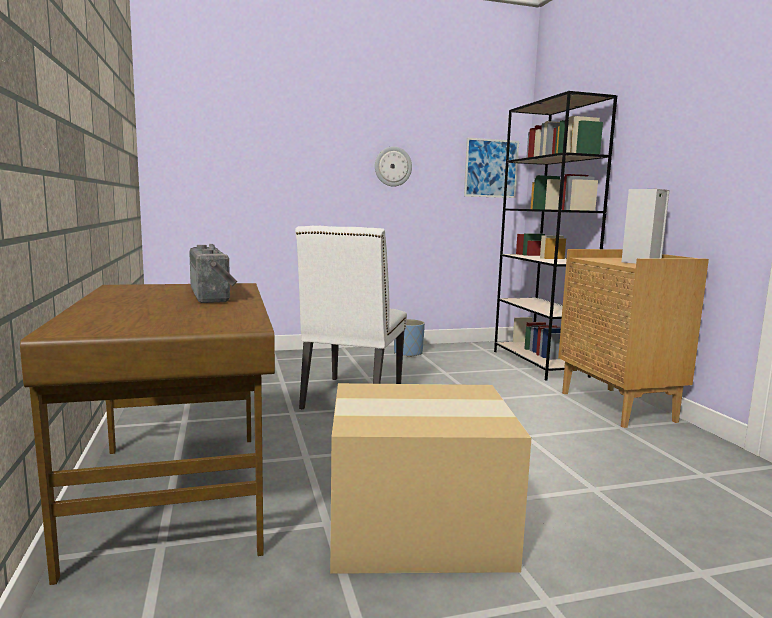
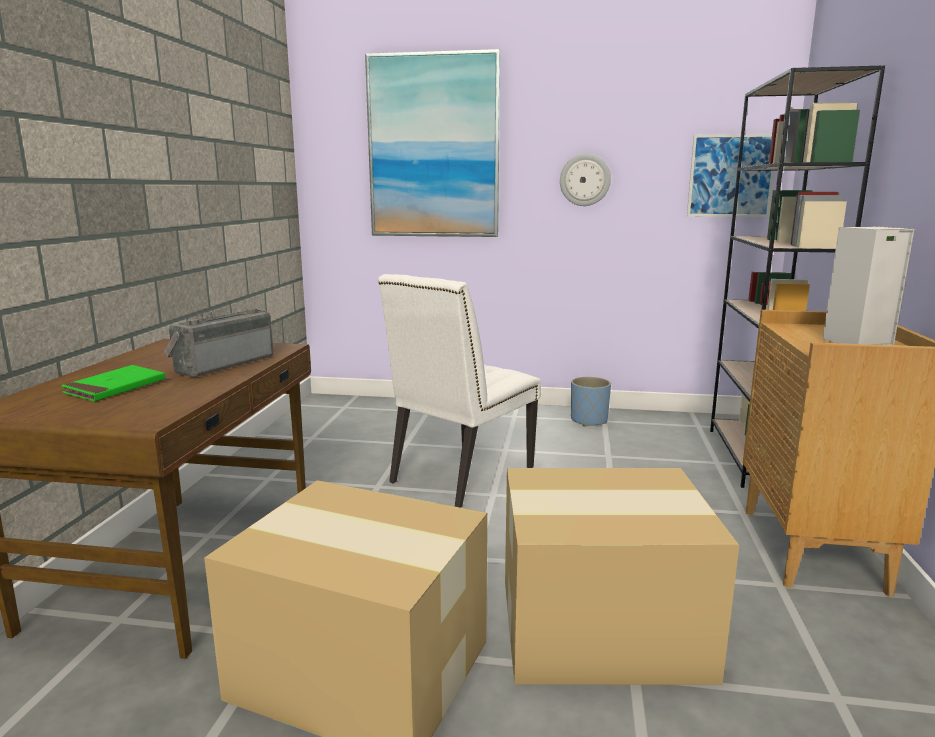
camera: 25 degrees right, 5 degrees up
(152, 312) = (115, 387): none -> green book
(214, 295) = (222, 364): radio -> radio turned 150 degrees counterclockwise
(271, 133) = (433, 147): none -> picture
(550, 468) = (604, 628): none -> cardboard box

